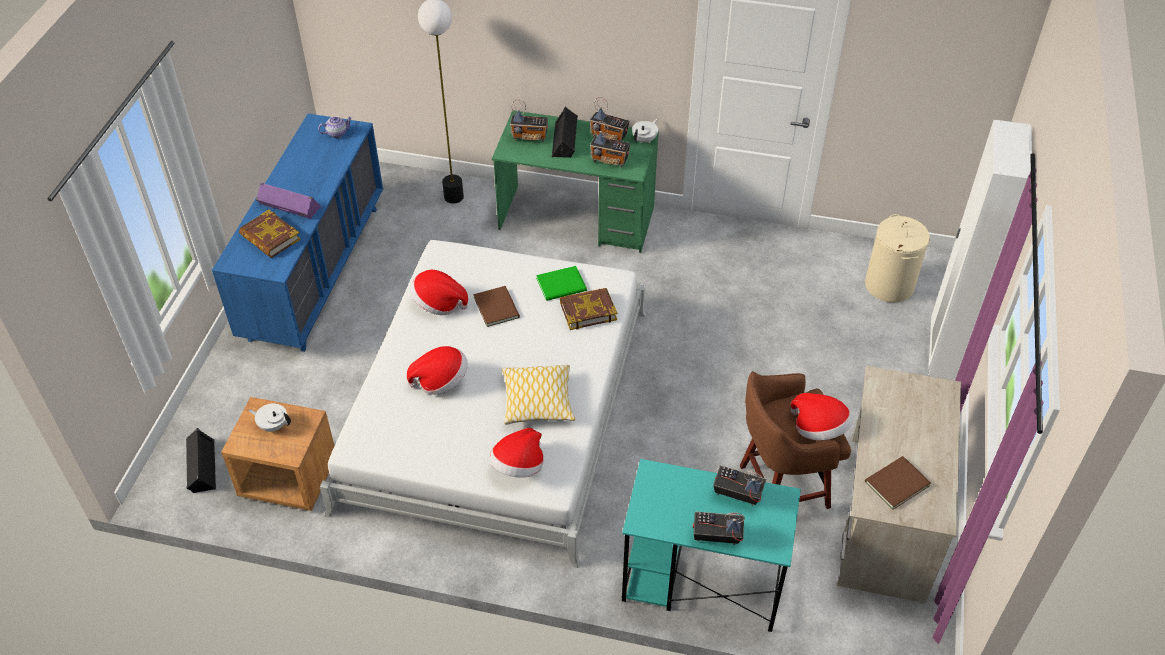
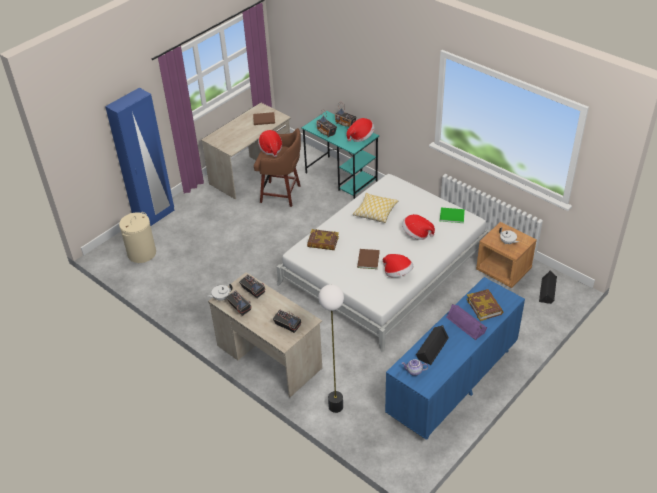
camera: 150 degrees left, 5 degrees down
(518, 466) = (400, 191): hat -> hat (361, 137)
(563, 285) = (325, 259): green book -> green book (451, 215)
(565, 139) = (267, 316): black speaker -> black speaker (431, 347)
(576, 219) = (269, 356): green desk -> beige desk
(943, 351) = (155, 217): white wardrobe -> blue wardrobe

